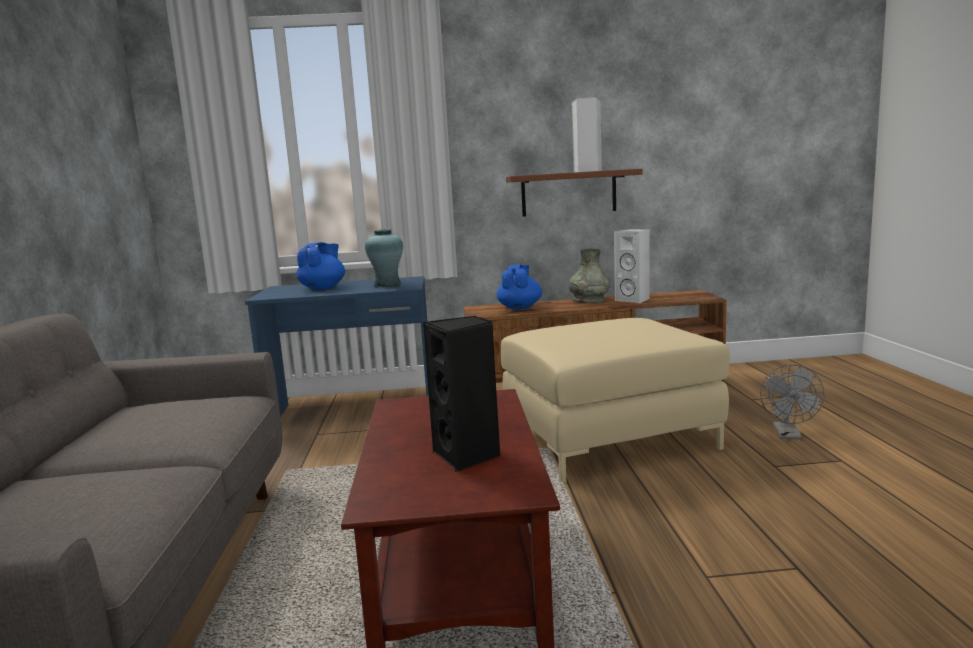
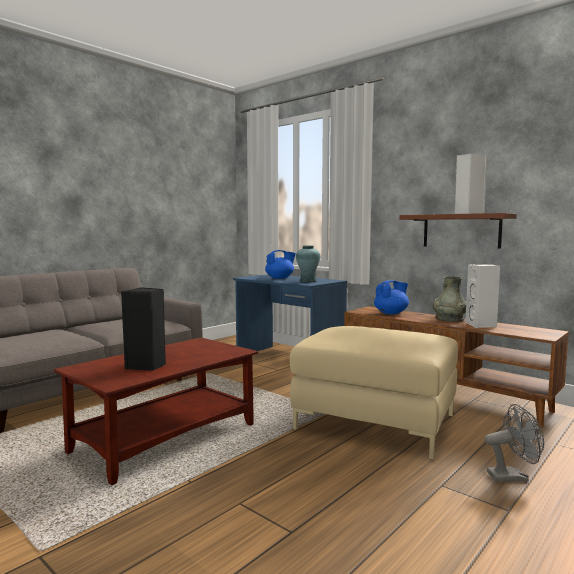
camera: 45 degrees right, 5 degrees down
(789, 435) = (512, 476): grey fan -> grey fan turned 150 degrees counterclockwise

